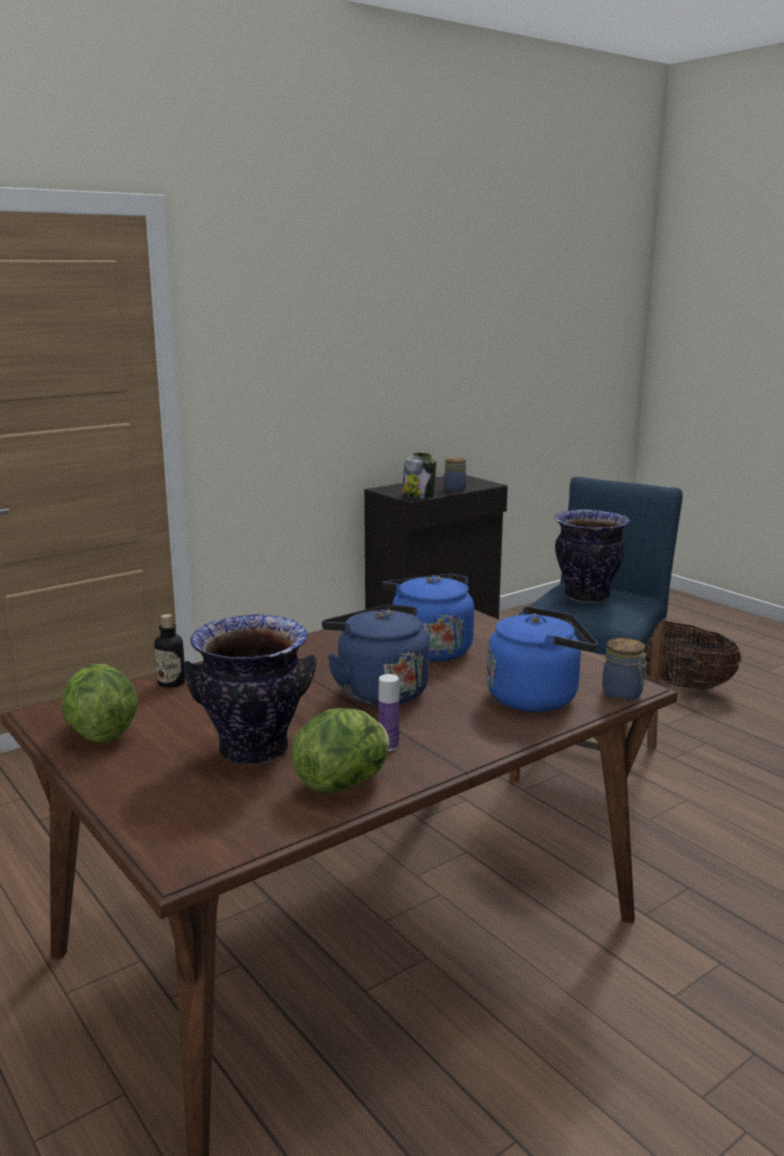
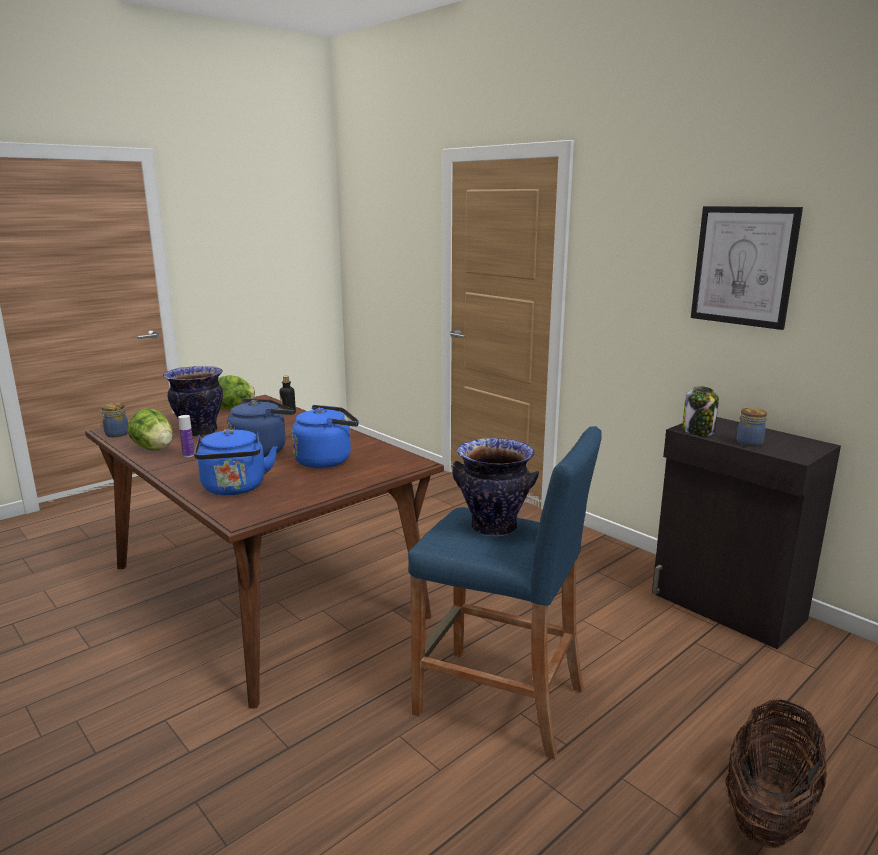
camera: 85 degrees right, 0 degrees up
(372, 338) = (743, 266): none -> picture
(623, 694) = (228, 514): jar -> jar (116, 434)

